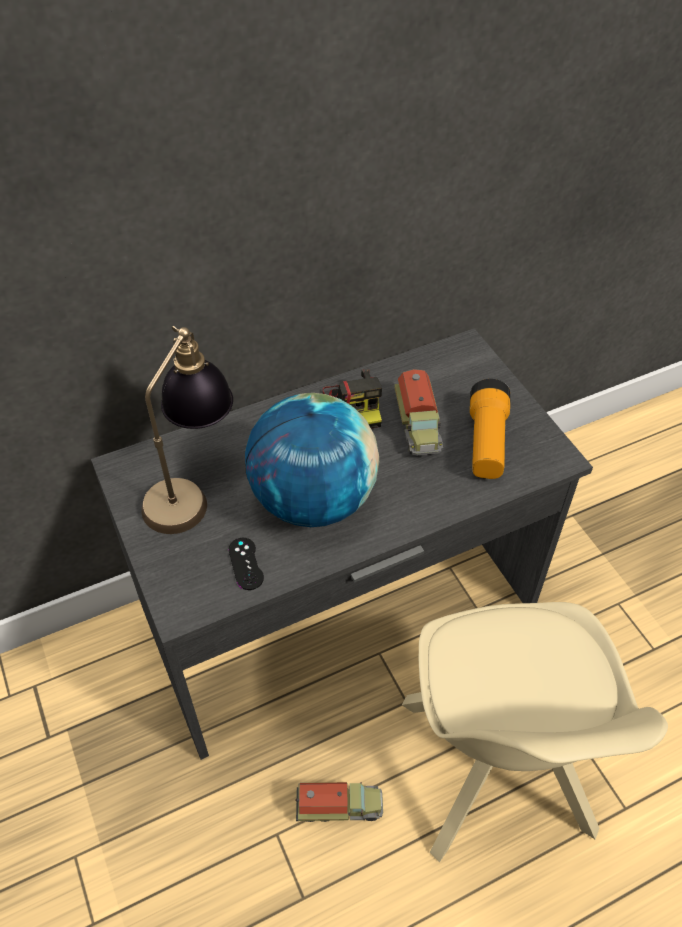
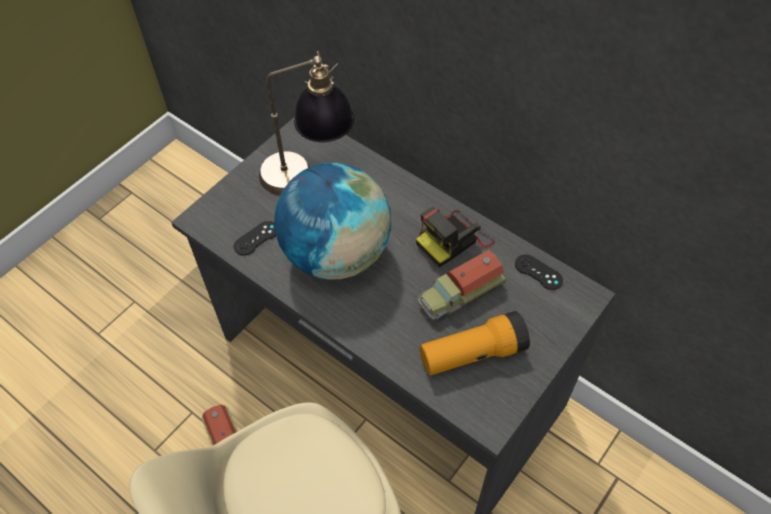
camera: 65 degrees right, 5 degrees up
(426, 364) = (538, 272): none -> black game controller

